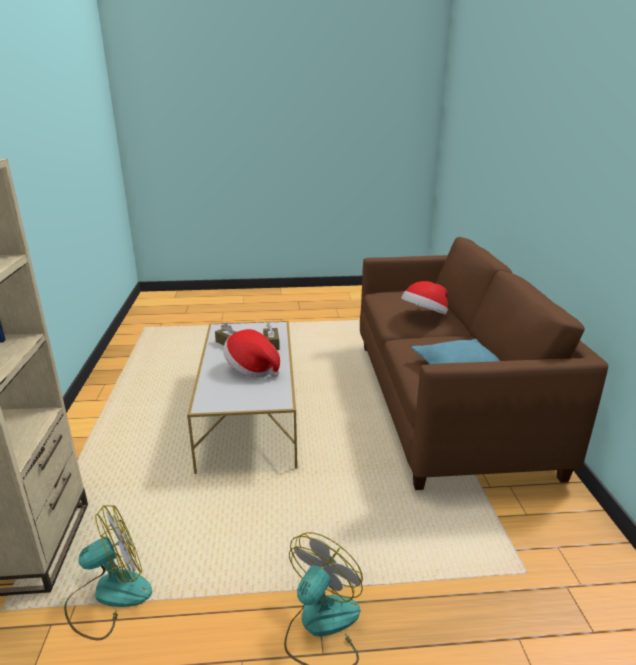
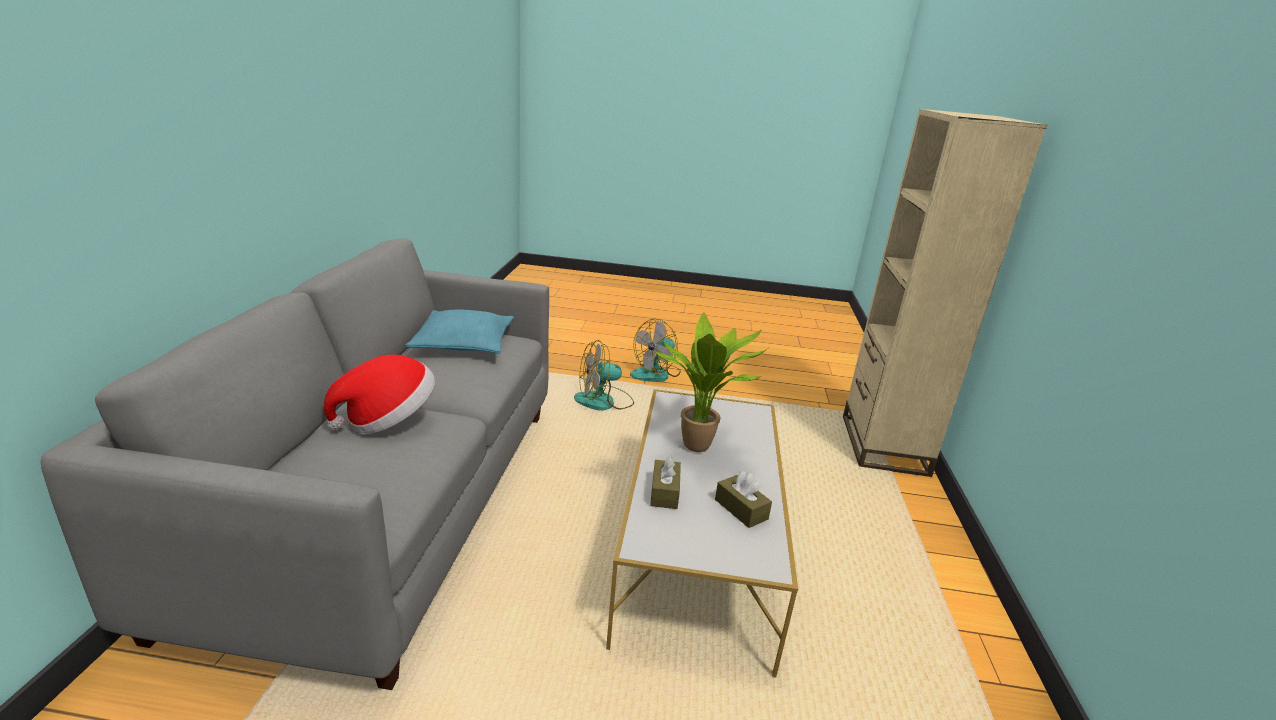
camera: 170 degrees left, 0 degrees up
(109, 596) = (798, 408): fan -> fan (604, 401)
(252, 369) = (700, 448): hat -> potted plant
(445, 402) = (390, 502): brown sofa -> grey sofa

